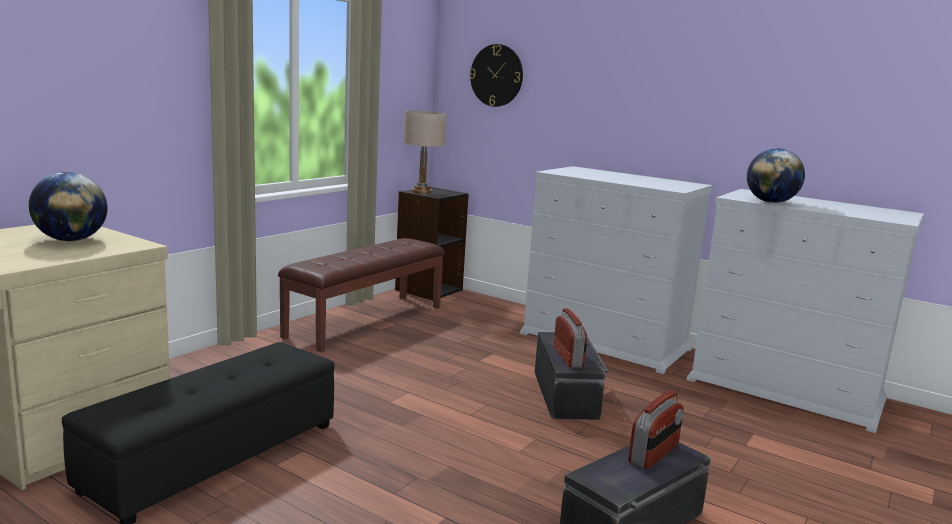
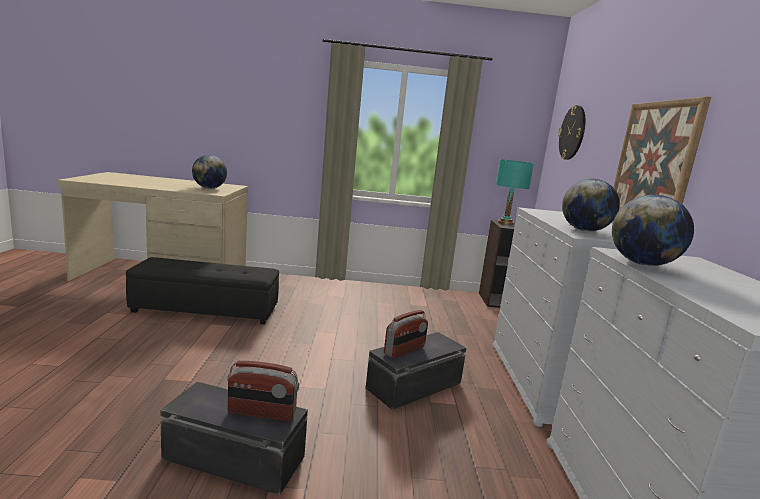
camera: 55 degrees right, 0 degrees up
(365, 321) = (415, 298): brown bench -> none
(422, 192) = (506, 223): beige table lamp -> turquoise table lamp
(653, 184) = (584, 230): none -> globe
(655, 110) = (654, 161): none -> picture

